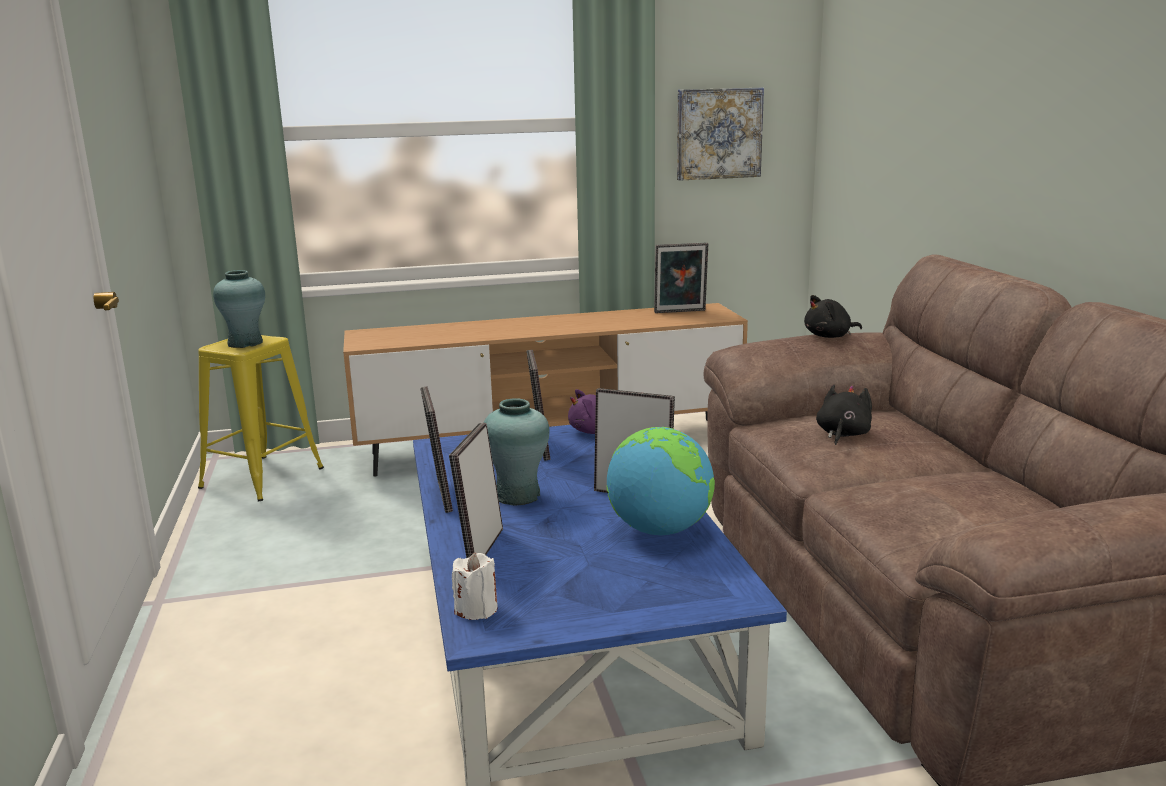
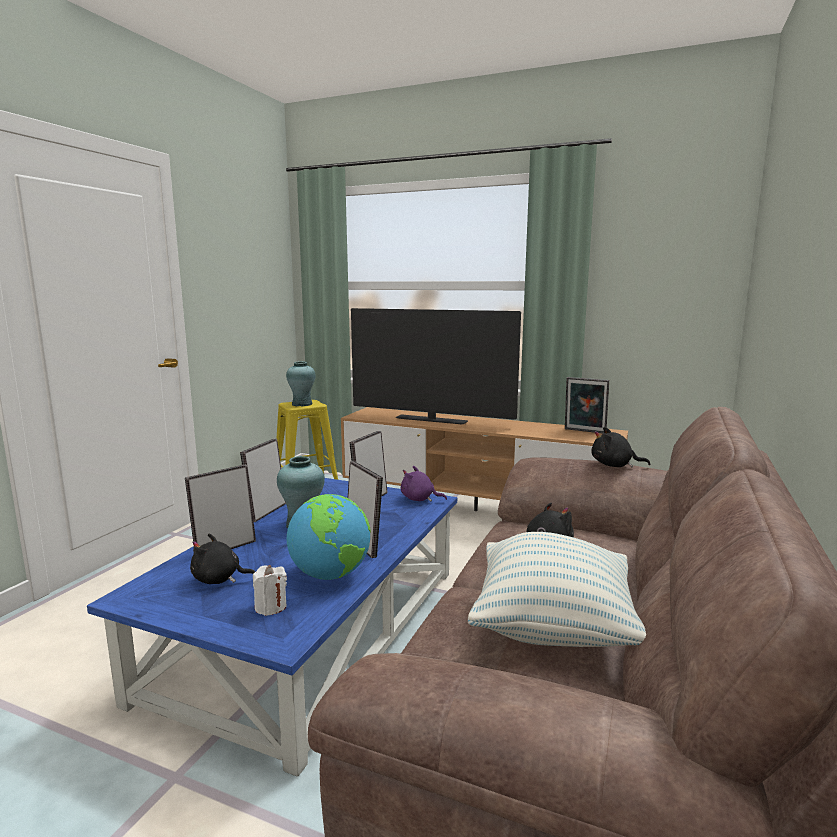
camera: 35 degrees right, 5 degrees down
(476, 609) = (153, 582): white candle -> white candle (270, 607)
(479, 331) = (431, 420): none -> television
(550, 577) = (219, 579): none -> black plush toy
(718, 133) = (648, 296): picture -> none
(963, 489) = (552, 626): none -> pillow

